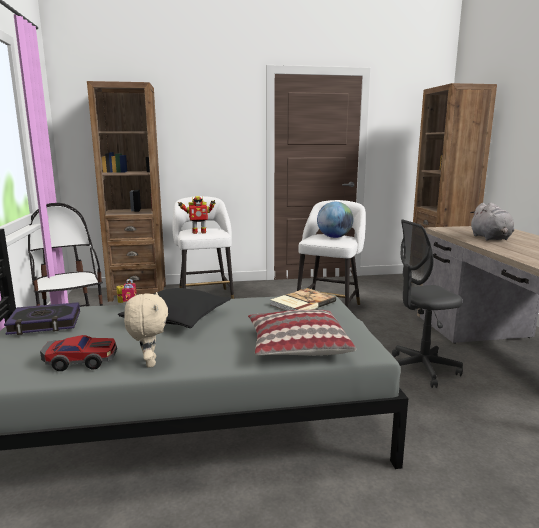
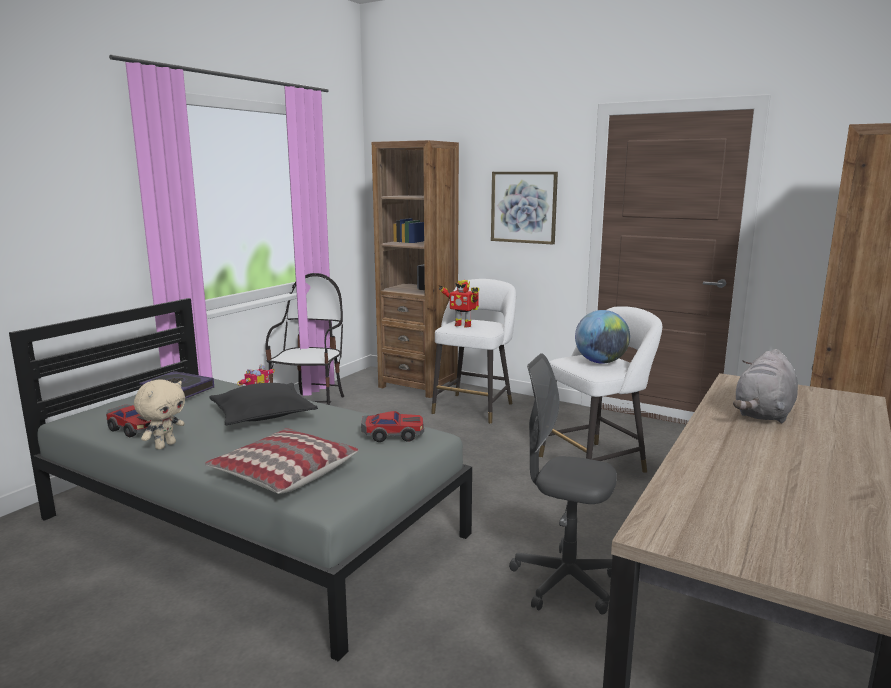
camera: 40 degrees right, 0 degrees up
(213, 140) = (523, 207): none -> picture
(301, 303) = (393, 434): book -> toy car

